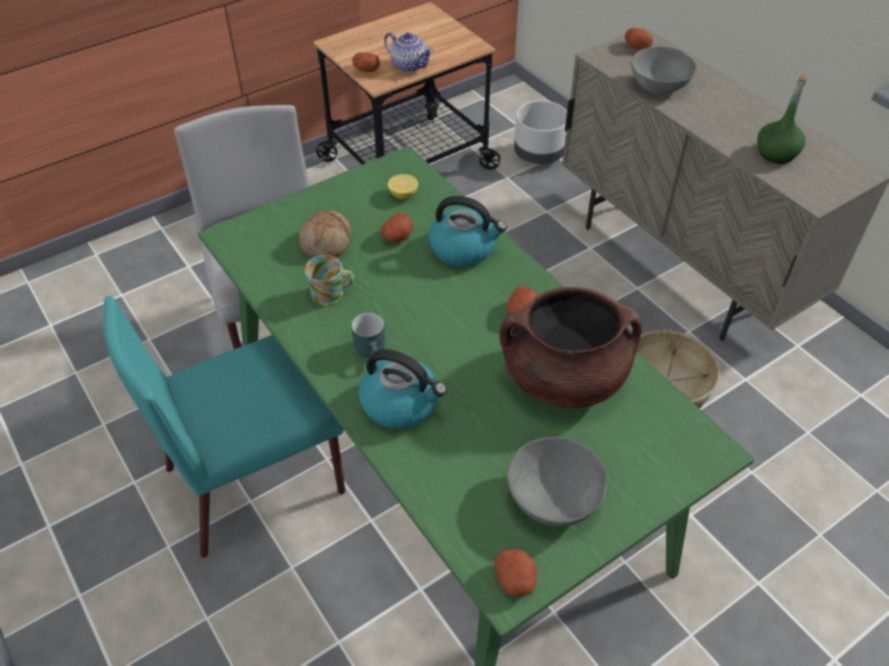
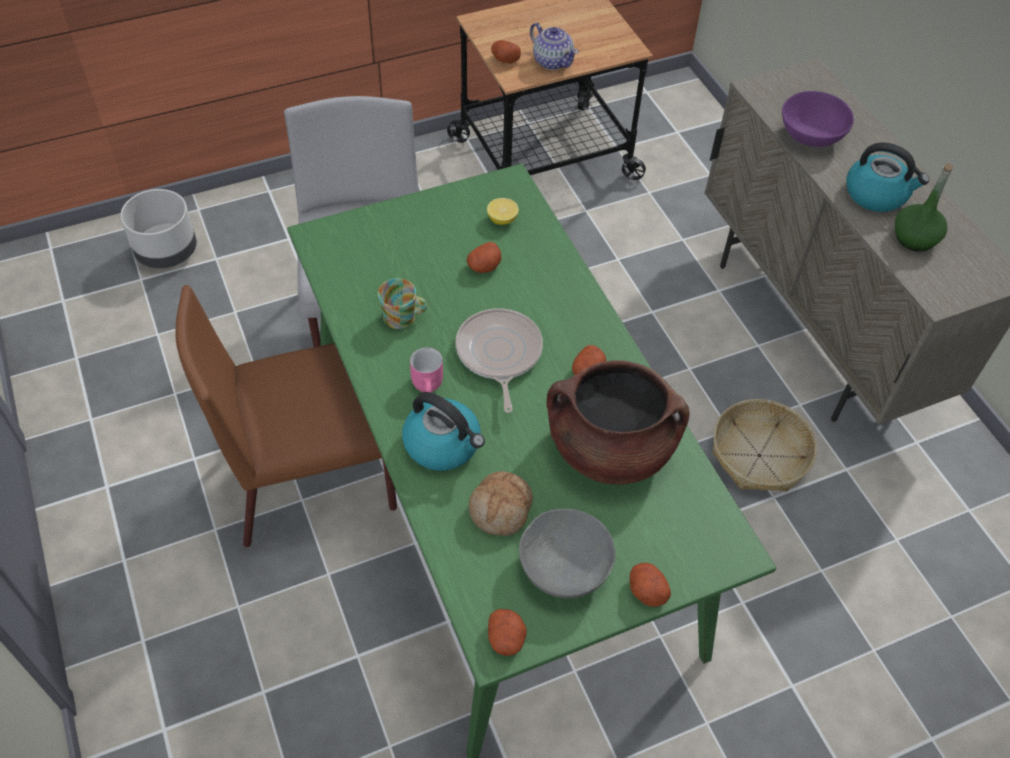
camera: 10 degrees right, 5 degrees up
(258, 479) = (314, 478): turquoise chair -> brown chair
(327, 243) = (412, 260): bread -> bread (501, 509)
(373, 351) = (430, 386): turquoise mug -> pink mug
(432, 312) = (498, 354): none -> frying pan
(464, 248) = (548, 290): kettle -> kettle (876, 194)
(538, 154) = (691, 170): grey planter -> grey planter (167, 251)
(636, 46) = (801, 82): potato -> potato (646, 590)
(659, 86) = (811, 136): grey bowl -> purple bowl

